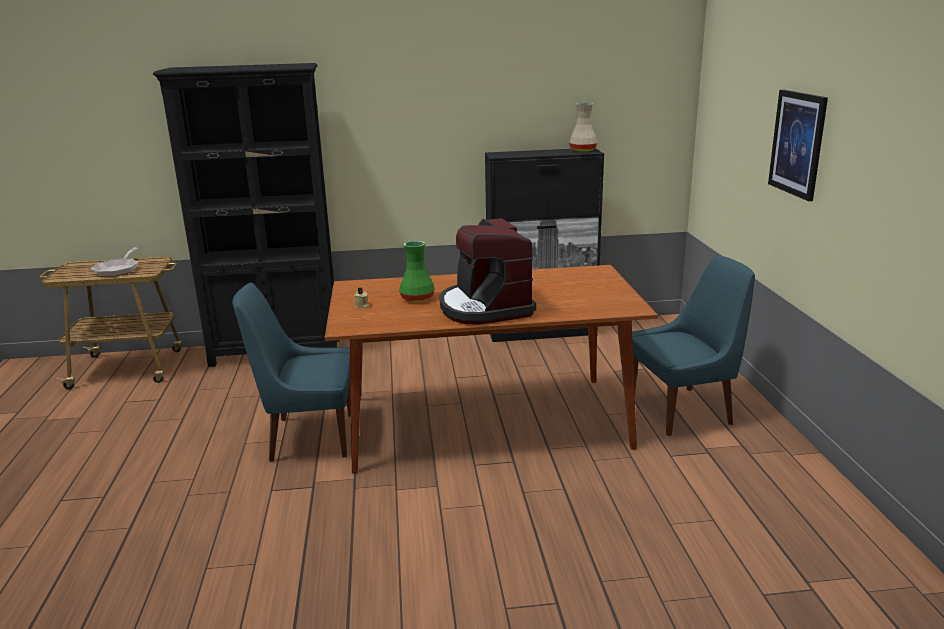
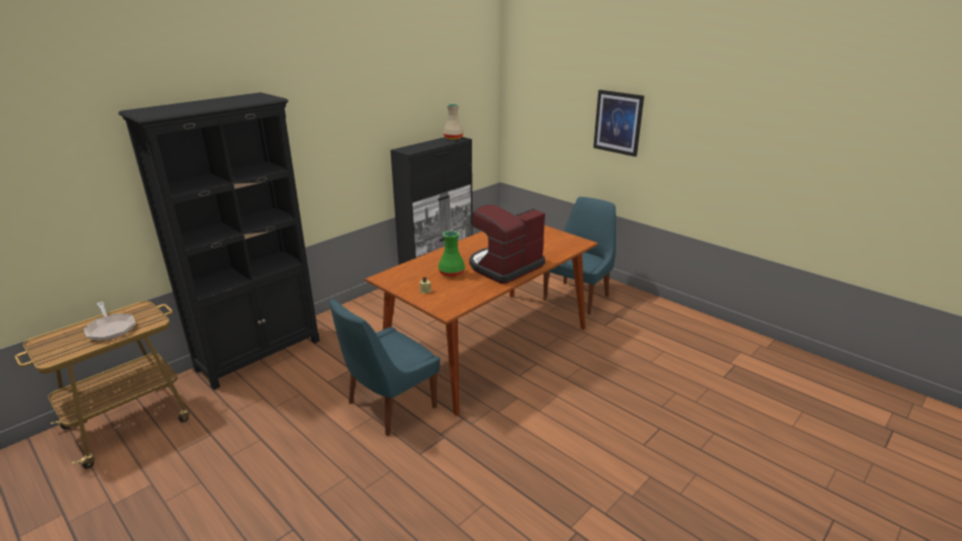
camera: 40 degrees left, 5 degrees up
(485, 307) = (504, 267): coffee machine -> coffee machine turned 105 degrees clockwise

